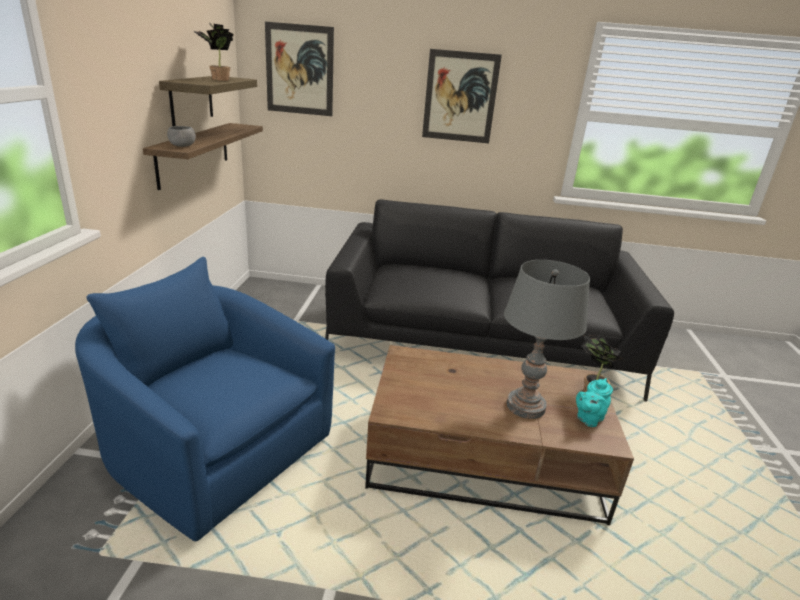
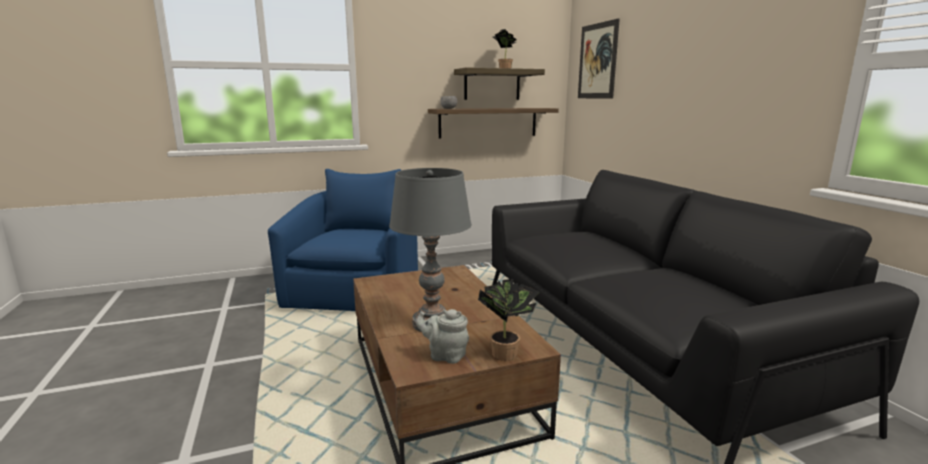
camera: 65 degrees right, 10 degrees down
(460, 97) = (710, 63): picture -> none
(588, 419) = (445, 355): turquoise teapot -> grey teapot

